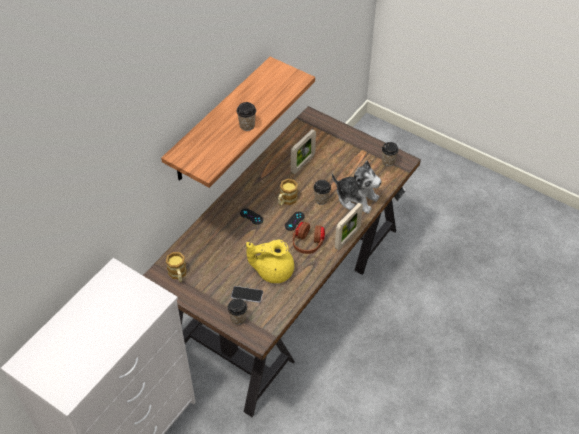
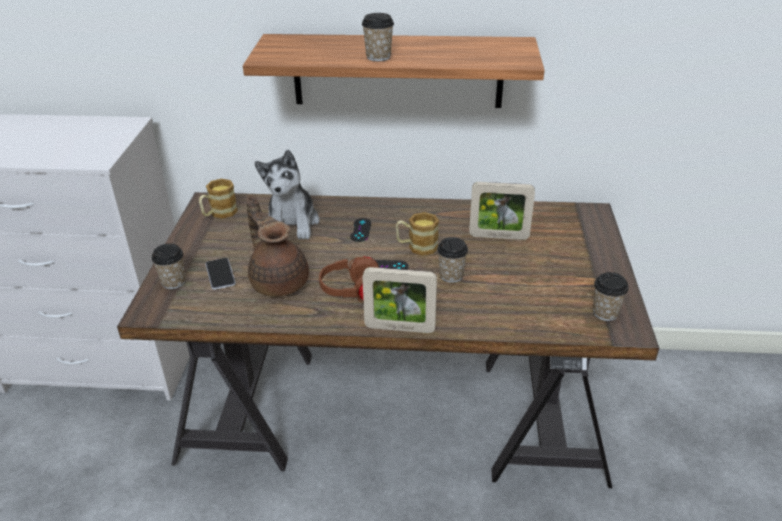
camera: 60 degrees right, 15 degrees down
(273, 271) = (278, 281): yellow teapot -> brown teapot
(356, 198) = (490, 307): plush toy -> plush toy (292, 223)

